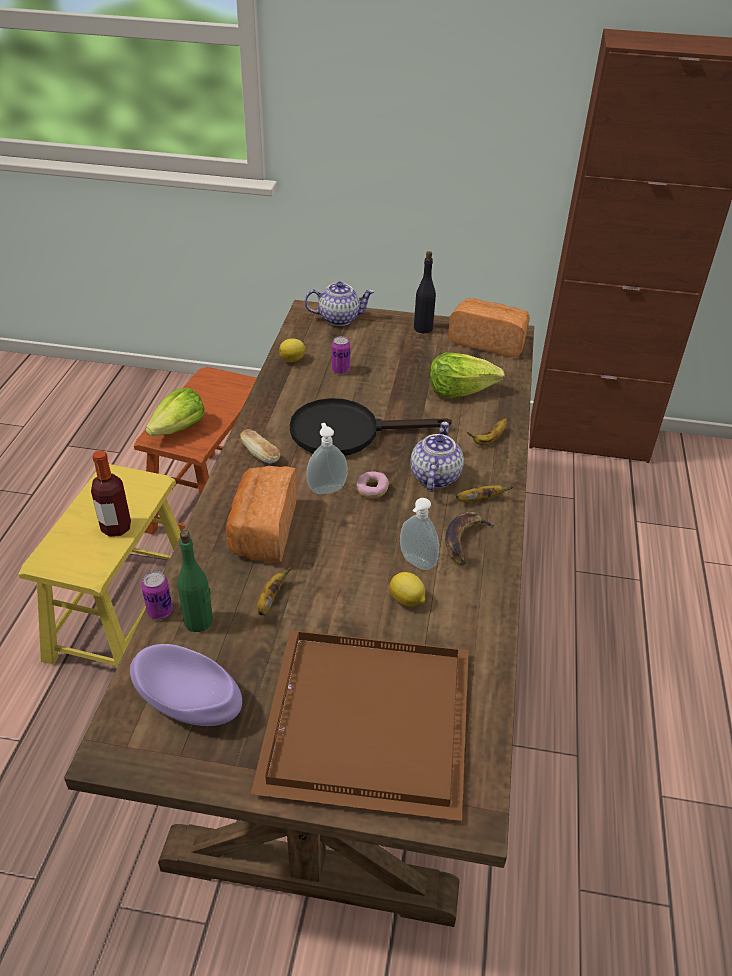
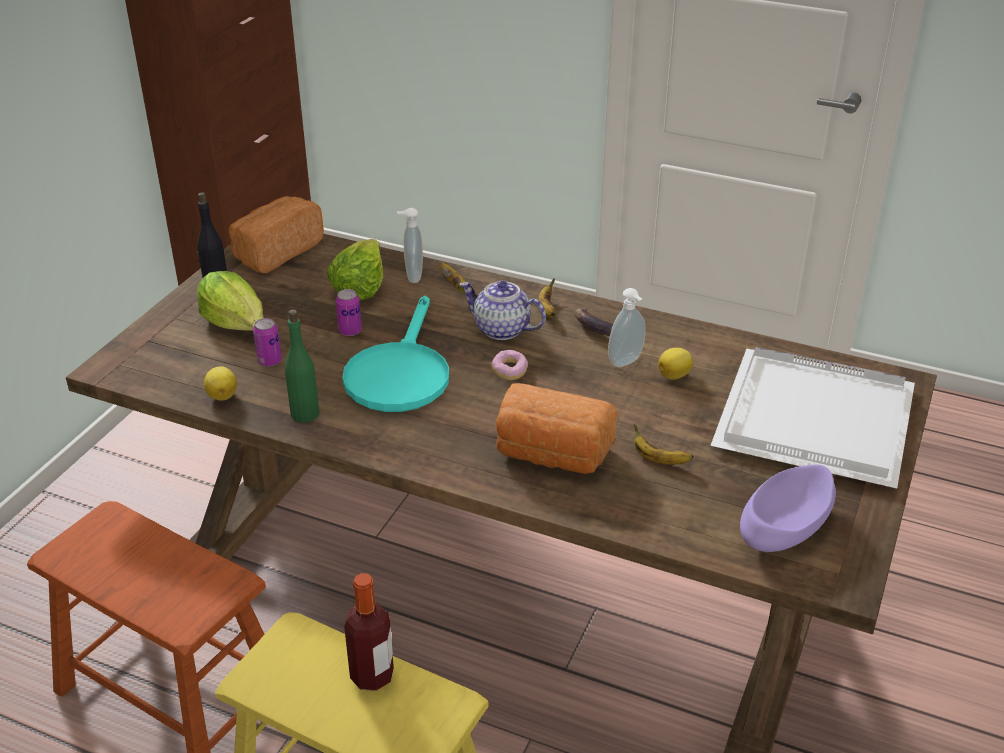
camera: 75 degrees left, 5 degrees down
(160, 611) = (662, 541): can -> can (350, 331)
(179, 429) = (180, 596): lettuce -> lettuce (236, 323)
(199, 621) = (681, 512): green bottle -> green bottle (305, 414)
(260, 454) = (414, 443): bread -> none
(326, 488) = (495, 401): soap dispenser -> soap dispenser (412, 276)
(339, 318) = (147, 345): teapot -> none
(347, 432) = (399, 373): black frying pan -> turquoise frying pan
(364, 718) = (810, 421): brown tray -> white tray

